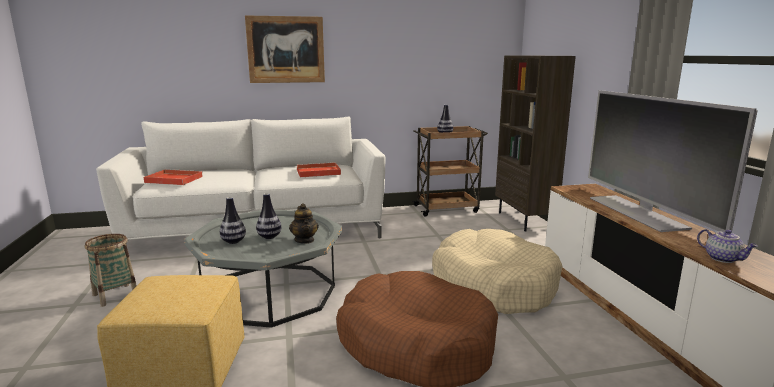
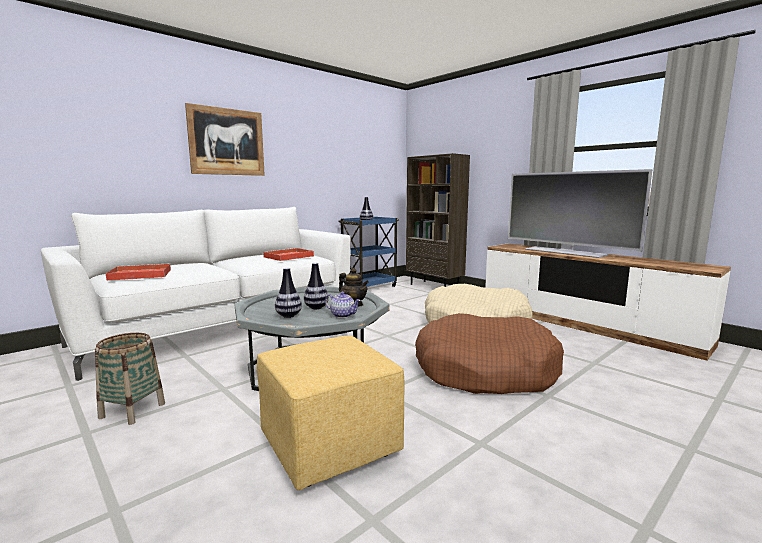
camera: 30 degrees left, 5 degrees down
(447, 209) = (369, 287): brown cart -> blue cart
(723, 258) = (652, 263): teapot -> teapot (343, 315)

